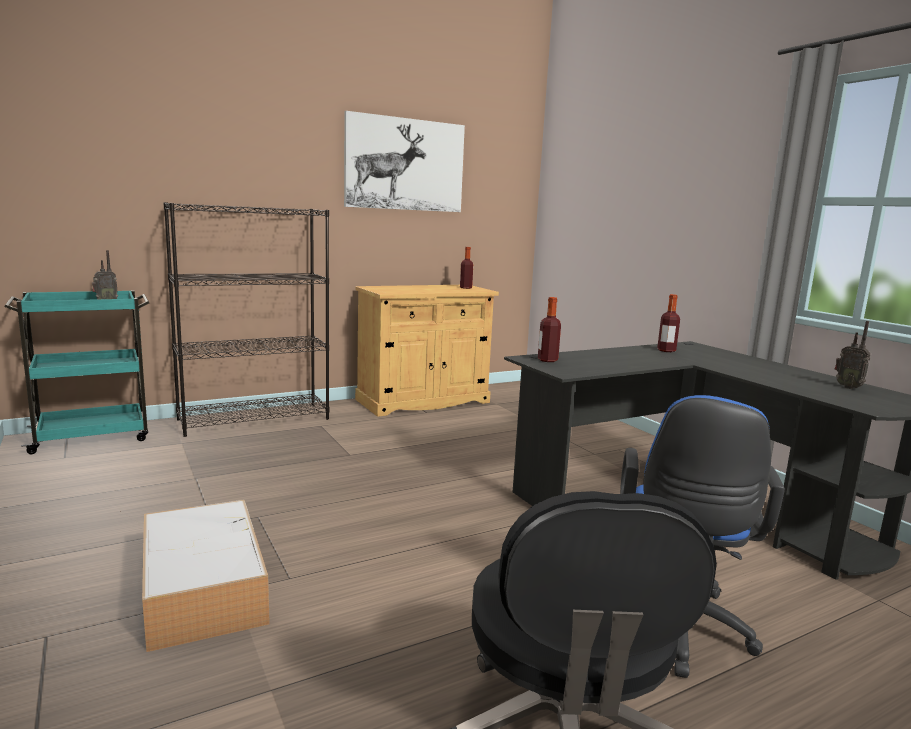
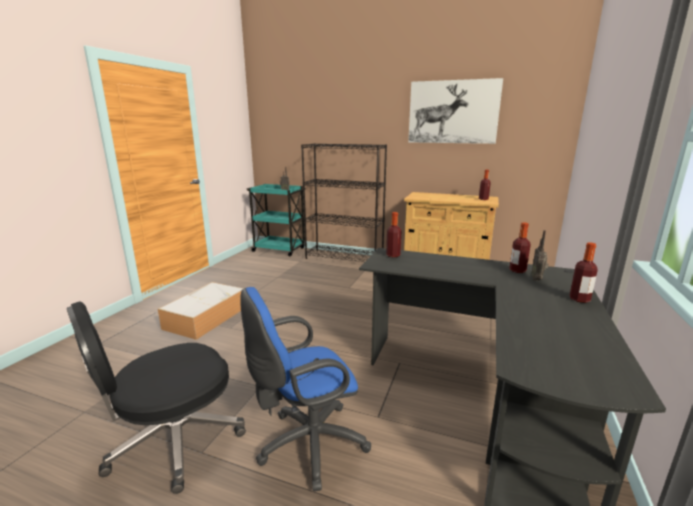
camera: 50 degrees right, 5 degrees up
(754, 360) = (579, 299): none -> bottle
(848, 387) = (587, 349): radio -> radio (537, 279)

